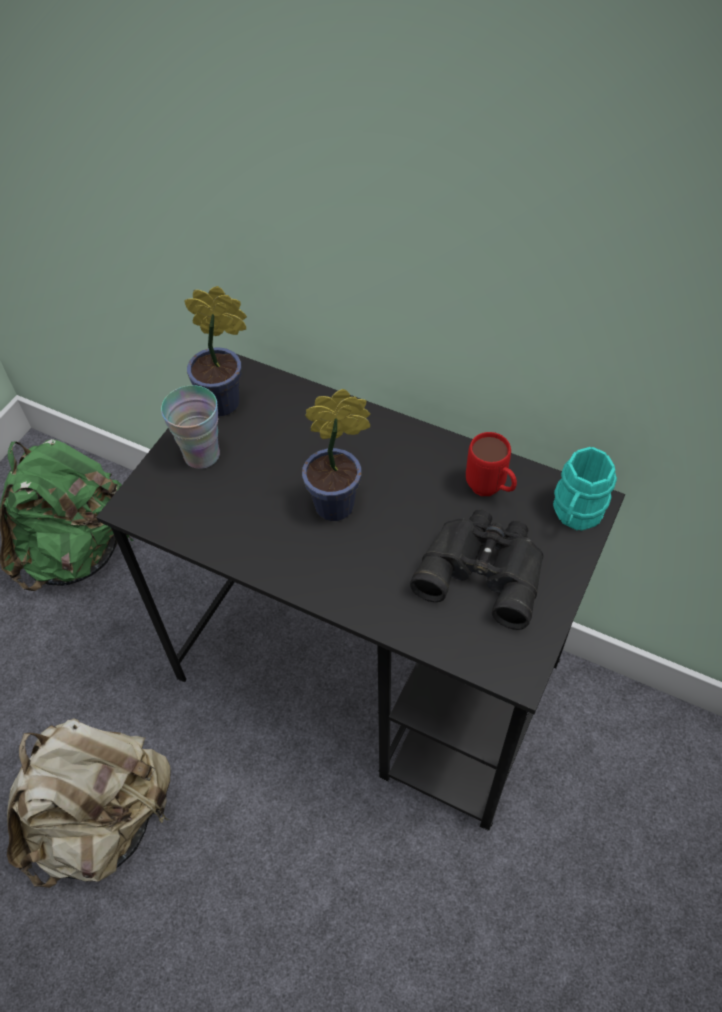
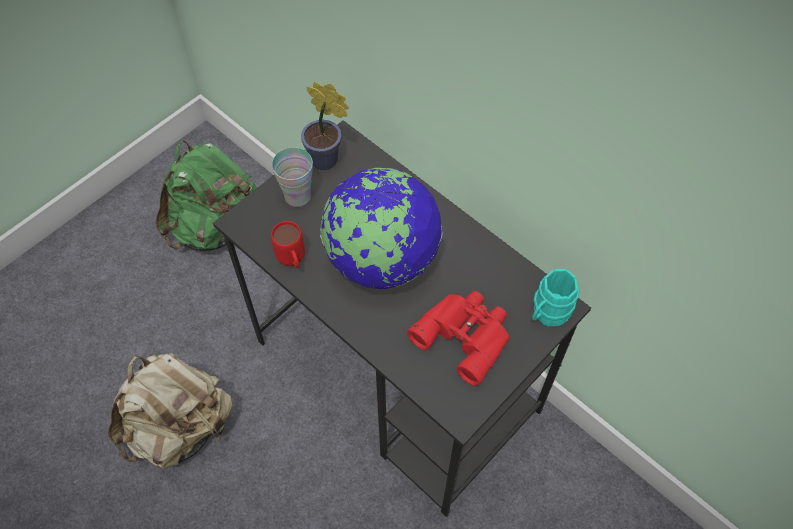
camera: 15 degrees right, 5 degrees up
(340, 505) = (381, 260): potted plant -> globe
(483, 569) = (465, 335): black binoculars -> red binoculars
(490, 491) = (492, 278): red mug -> red mug (293, 262)

